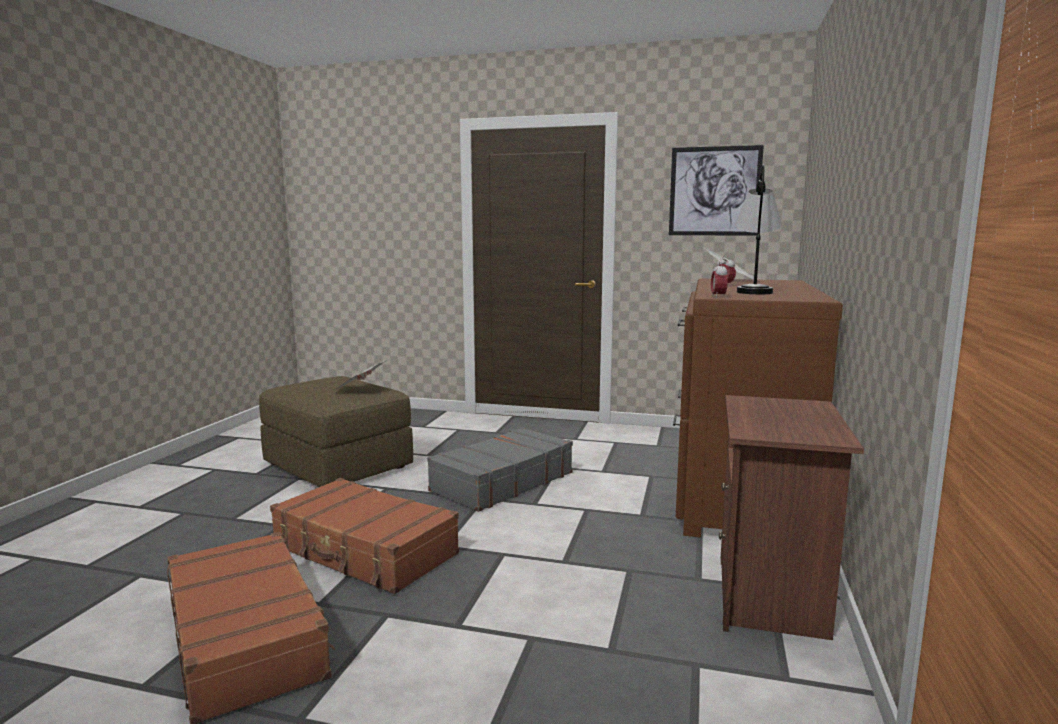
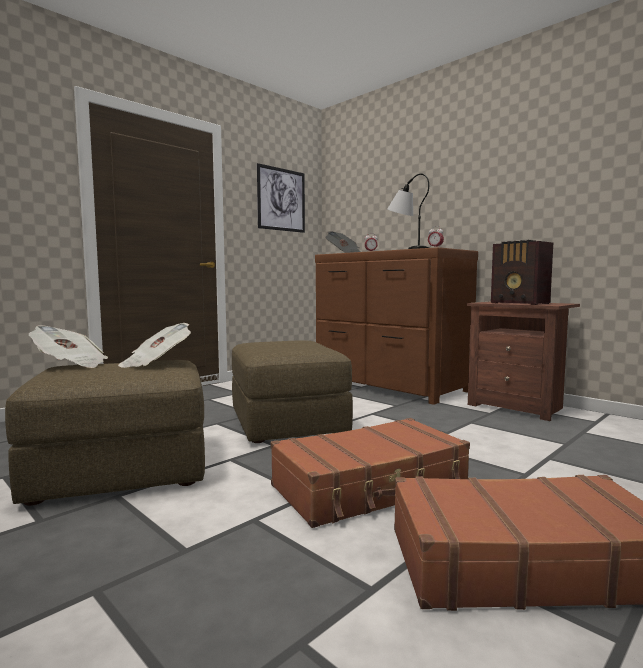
camera: 60 degrees left, 5 degrees down
(338, 377) = (71, 365): none -> newspaper
(501, 482) = (287, 423): grey suitcase -> brown ottoman
(764, 417) = (520, 303): none -> radio

